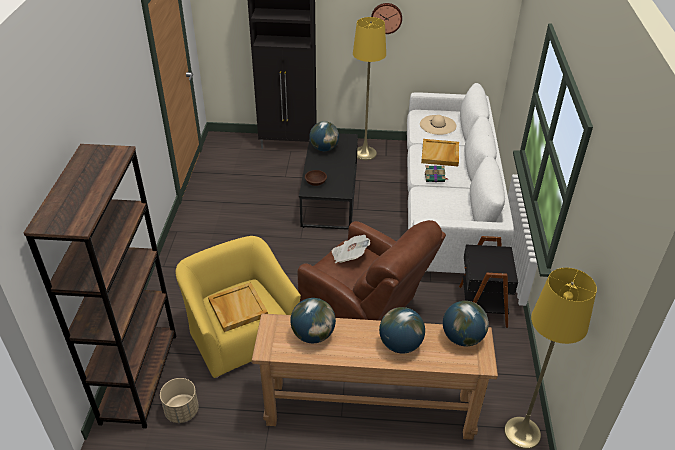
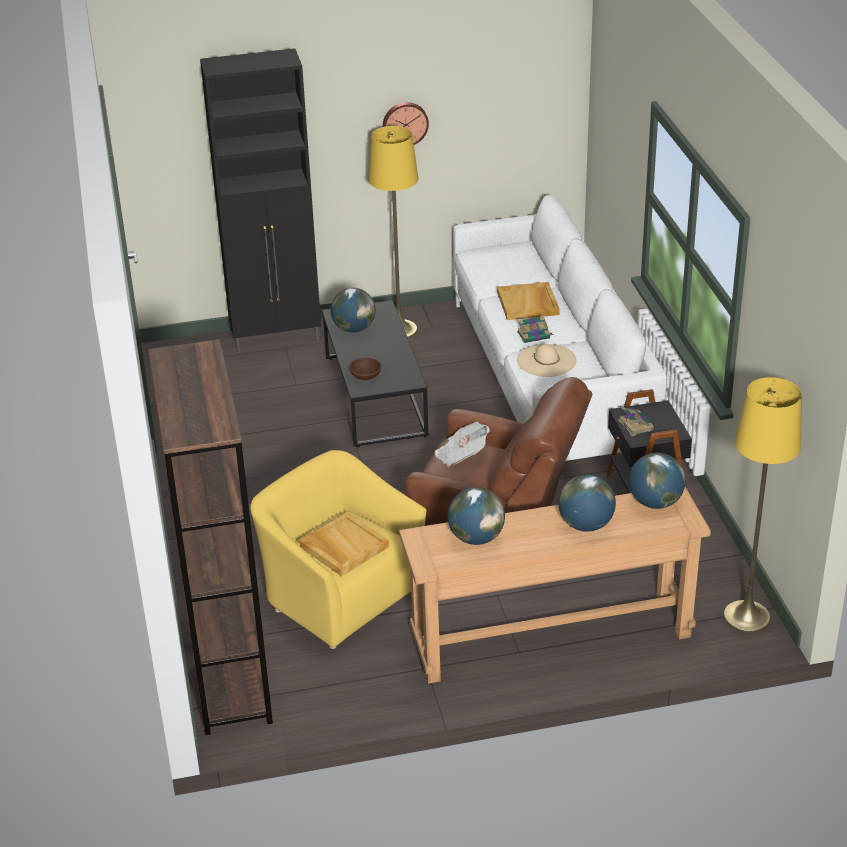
camera: 15 degrees left, 5 degrees down
(181, 411) = (309, 695): beige planter -> none
(438, 125) = (507, 265): beige hat -> beige hat (546, 360)
(480, 261) = (635, 425): none -> book

